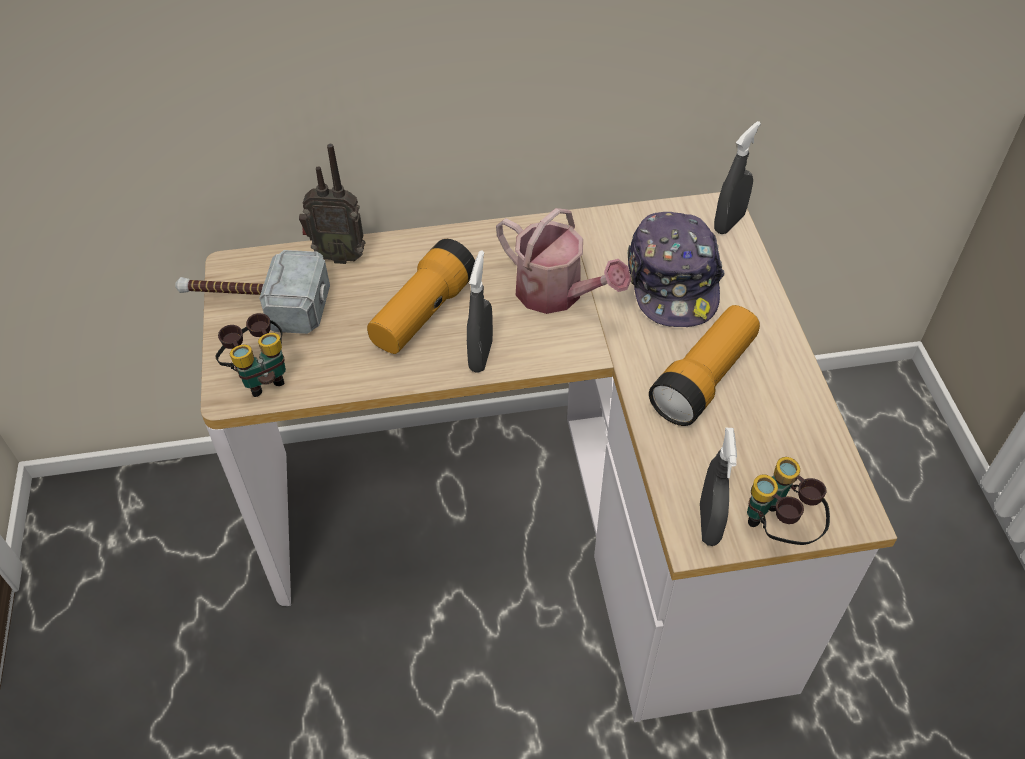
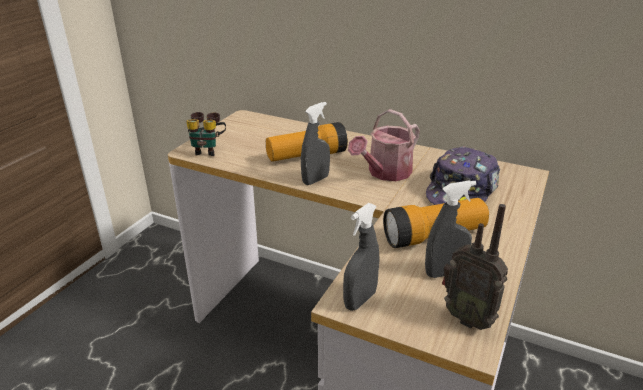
camera: 35 degrees right, 20 degrees down
(255, 304) = (237, 129): hammer -> none
(339, 255) = (294, 126): radio -> radio (468, 317)
(557, 294) = (385, 173): watering can -> watering can turned 60 degrees clockwise
(729, 223) = (526, 181): grey spray bottle -> grey spray bottle (444, 272)
(778, 530) = (404, 325): binoculars -> none

